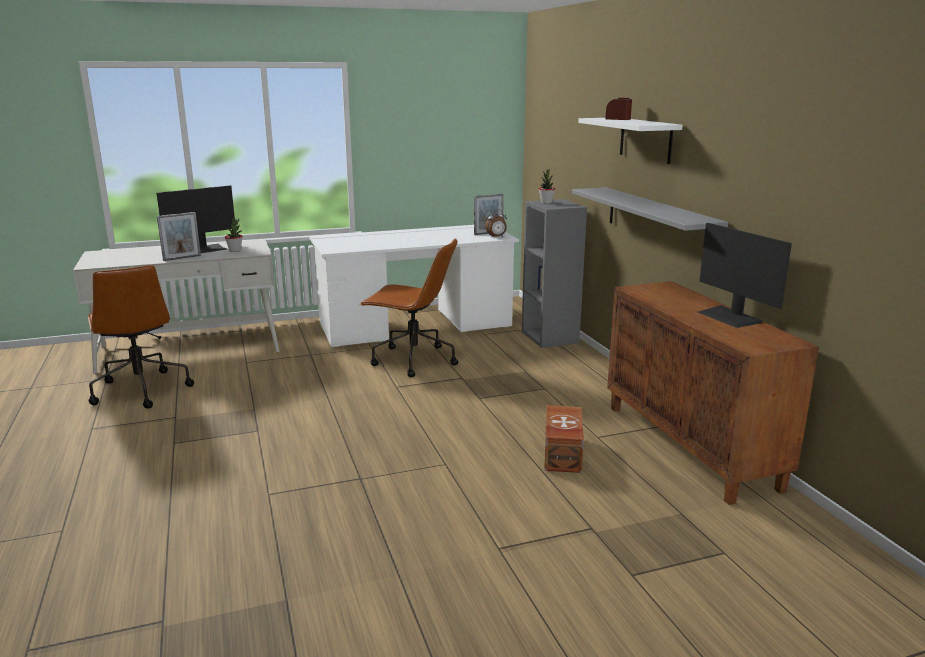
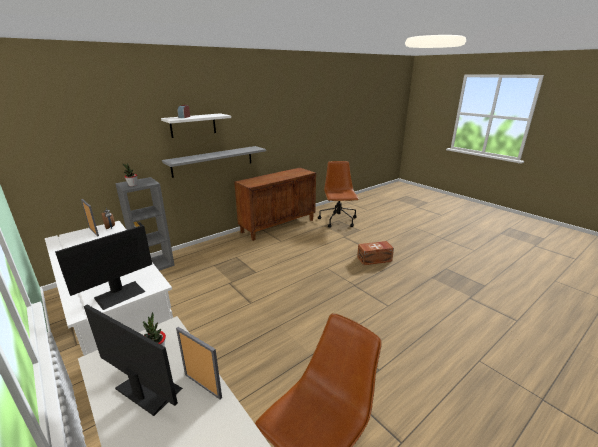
camera: 110 degrees left, 5 degrees up
(412, 360) = (203, 308): brown office chair -> brown office chair (338, 221)
(561, 454) = (299, 246): brown storage box -> brown storage box (375, 259)
(730, 317) = (279, 174): monitor -> monitor (120, 294)

